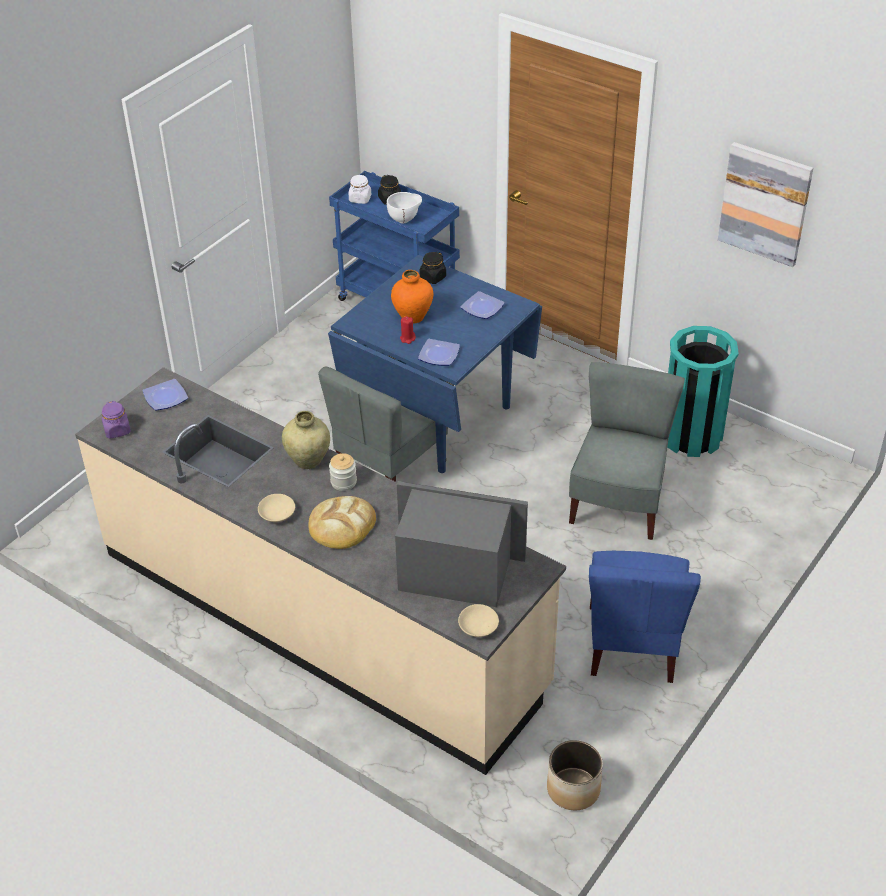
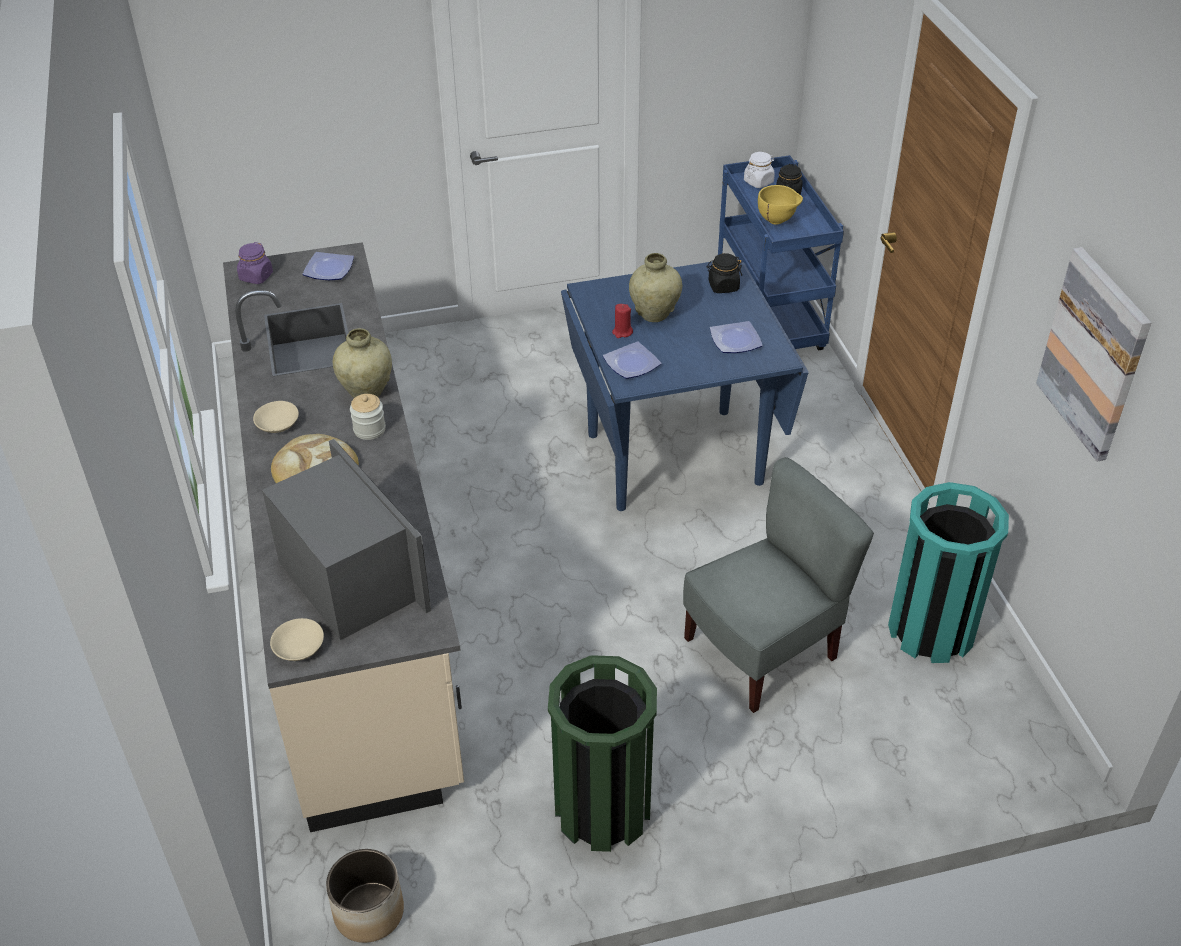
camera: 40 degrees right, 0 degrees up
(389, 469) = (574, 477): grey chair -> none
(405, 220) = (778, 221): white bowl -> yellow bowl
(413, 316) = (654, 314): orange vase -> beige vase
(633, 645) = (602, 809): blue chair -> green trash can

